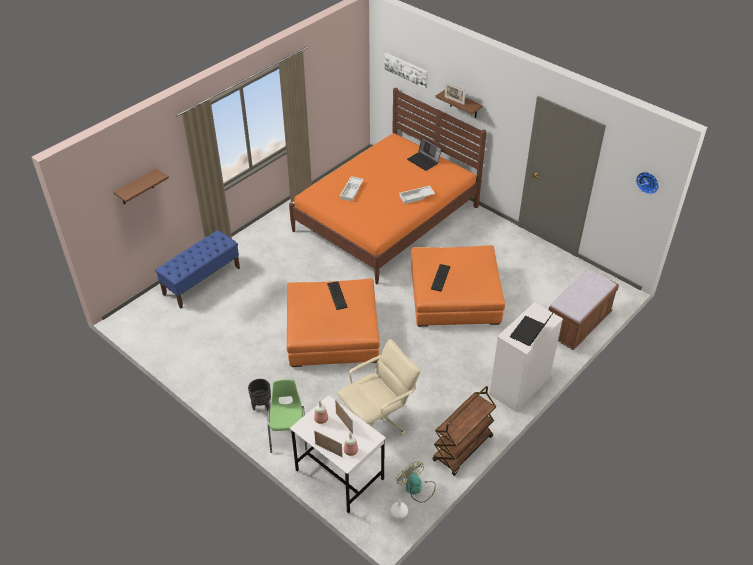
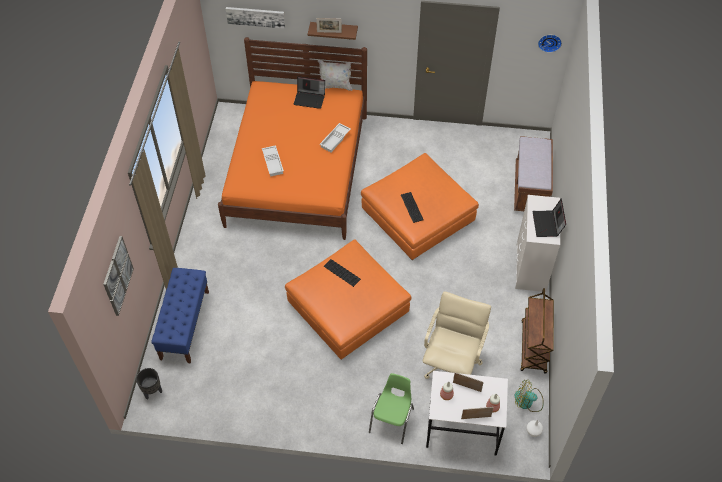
camera: 35 degrees left, 10 degrees up
(137, 187) = (117, 276): brown shelf -> picture
(261, 406) = (348, 410): black planter -> black planter (152, 391)
(288, 434) = (392, 420): green chair -> green chair turned 60 degrees clockwise
(454, 161) = (335, 86): none -> white pillow

